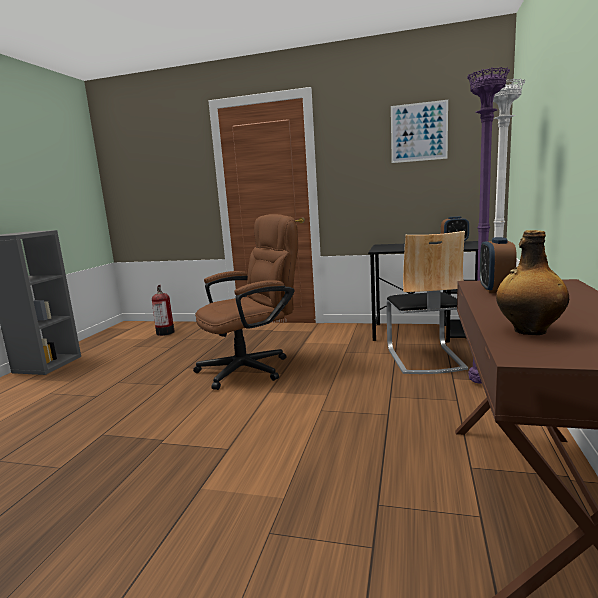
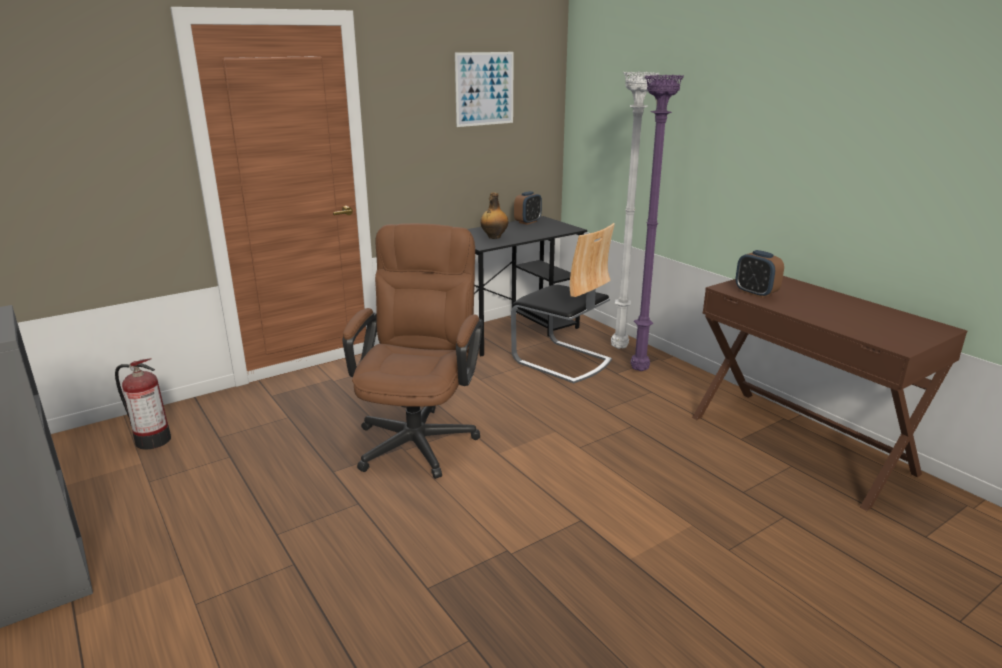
camera: 50 degrees left, 10 degrees up
(528, 331) = (861, 328): bottle -> bottle (494, 237)

